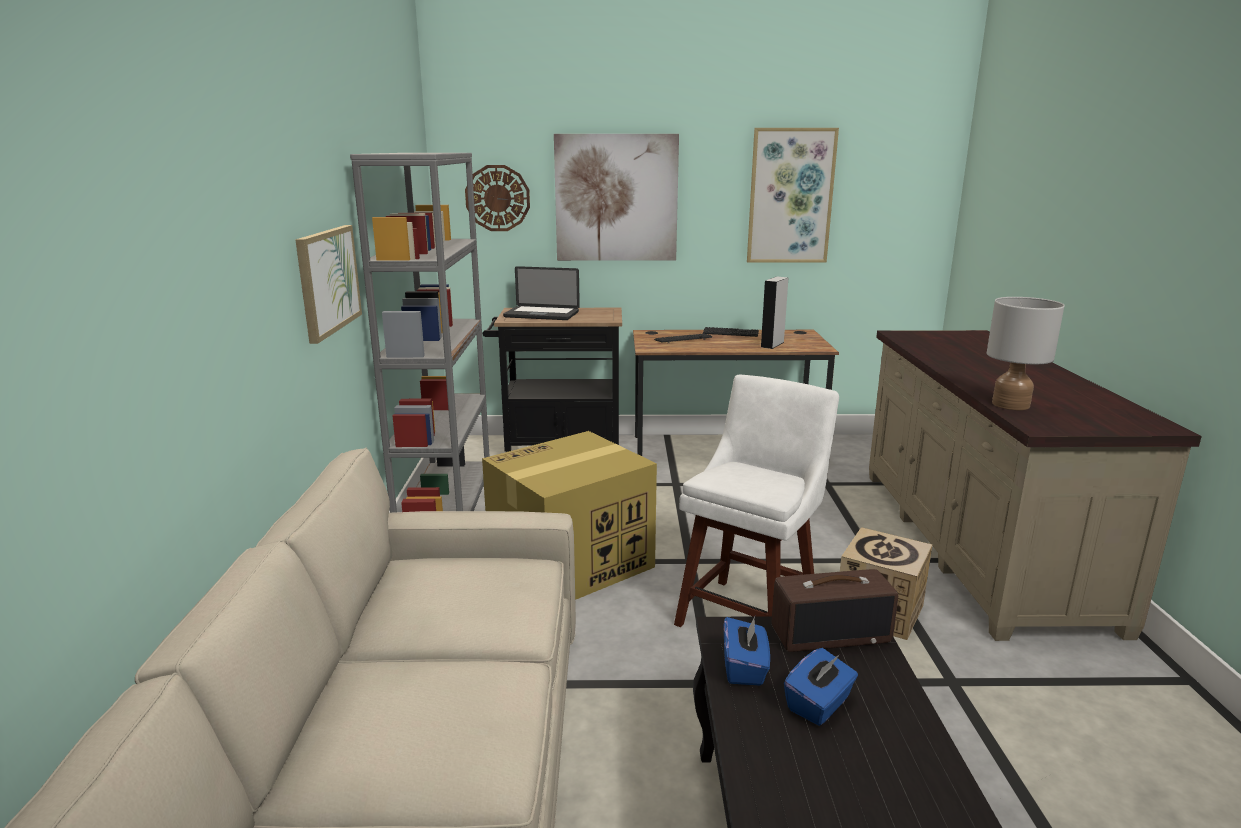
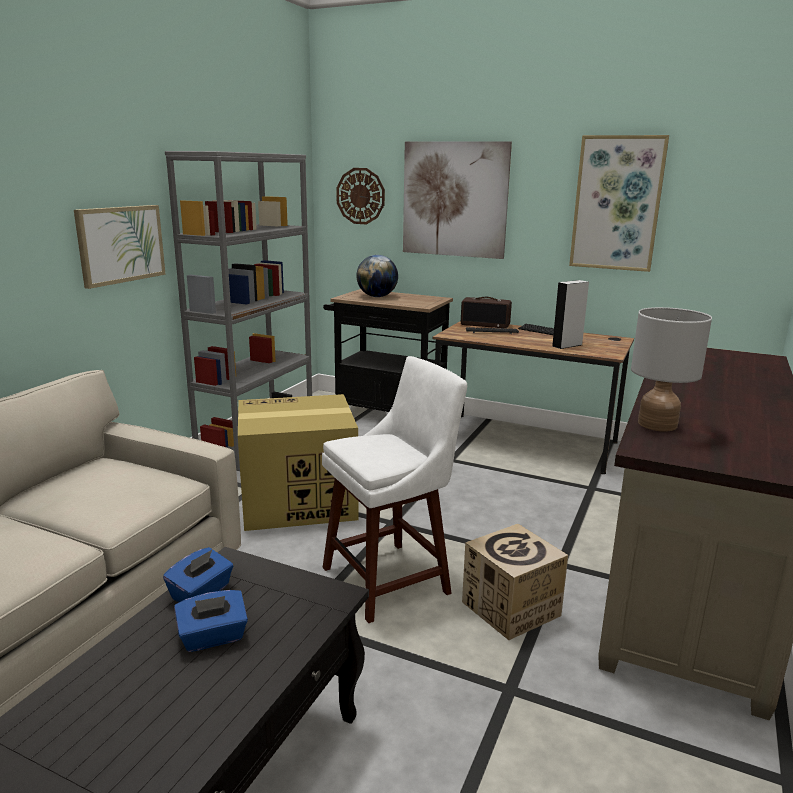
camera: 25 degrees right, 0 degrees up
(541, 314) = (377, 296): laptop -> globe
(831, 633) = (305, 589): radio -> radio (485, 324)

